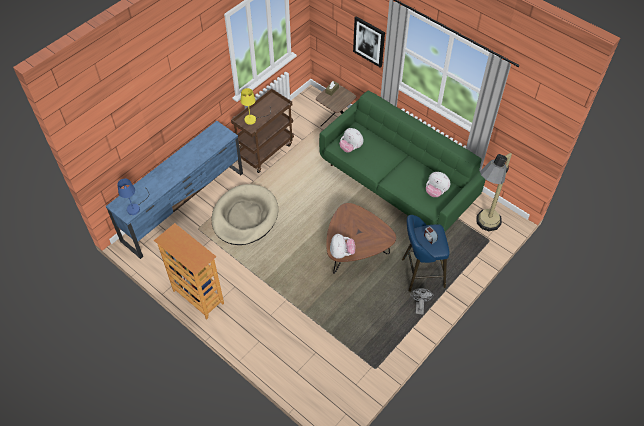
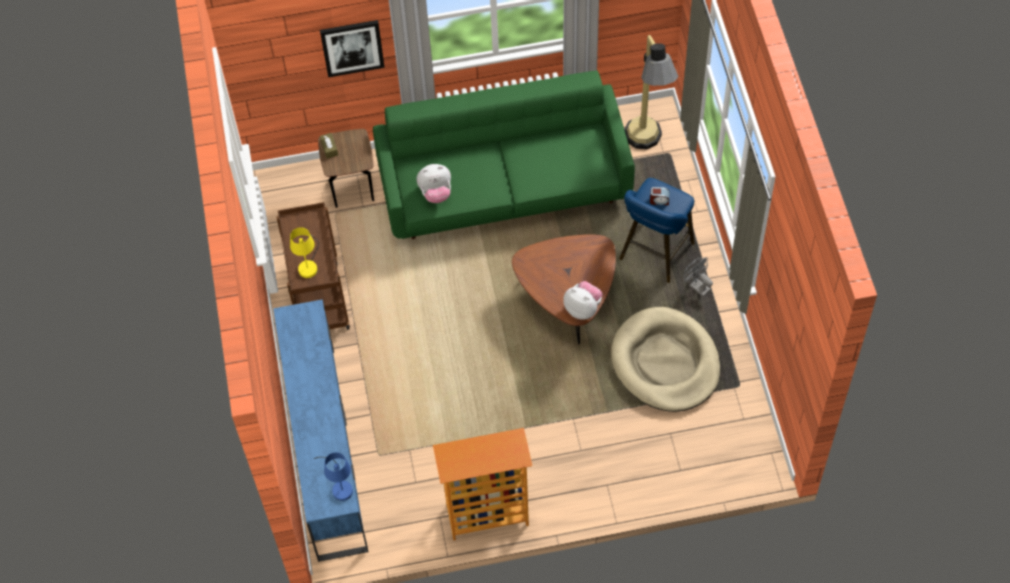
camera: 50 degrees left, 5 degrees up
(245, 217) = (408, 388): beige dog bed -> beige dog bed (665, 362)
(436, 191) = (582, 151): plush toy -> none

